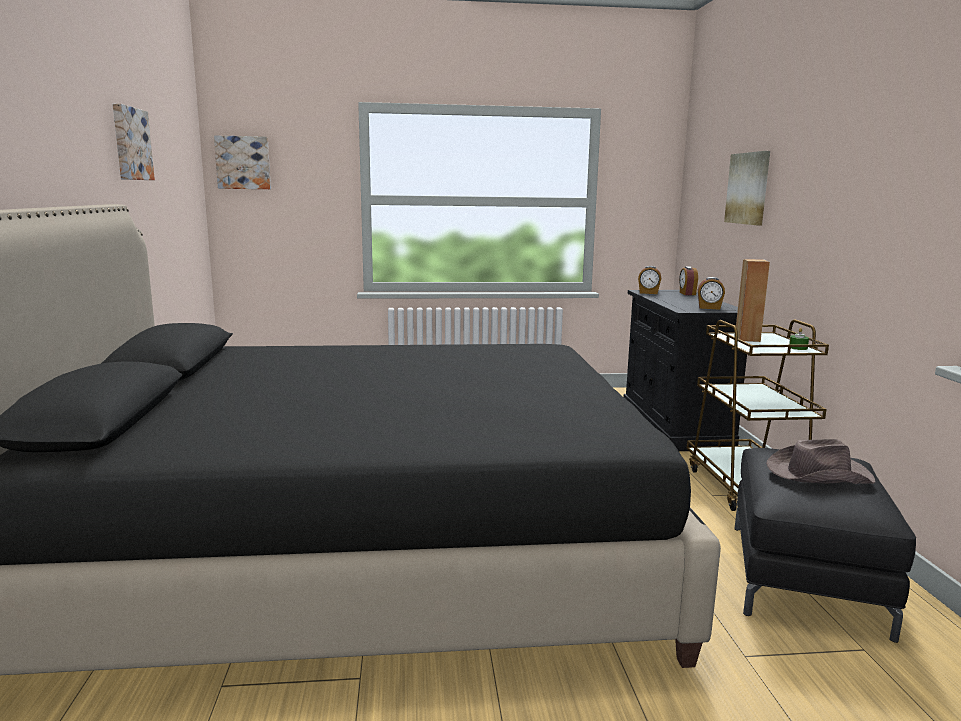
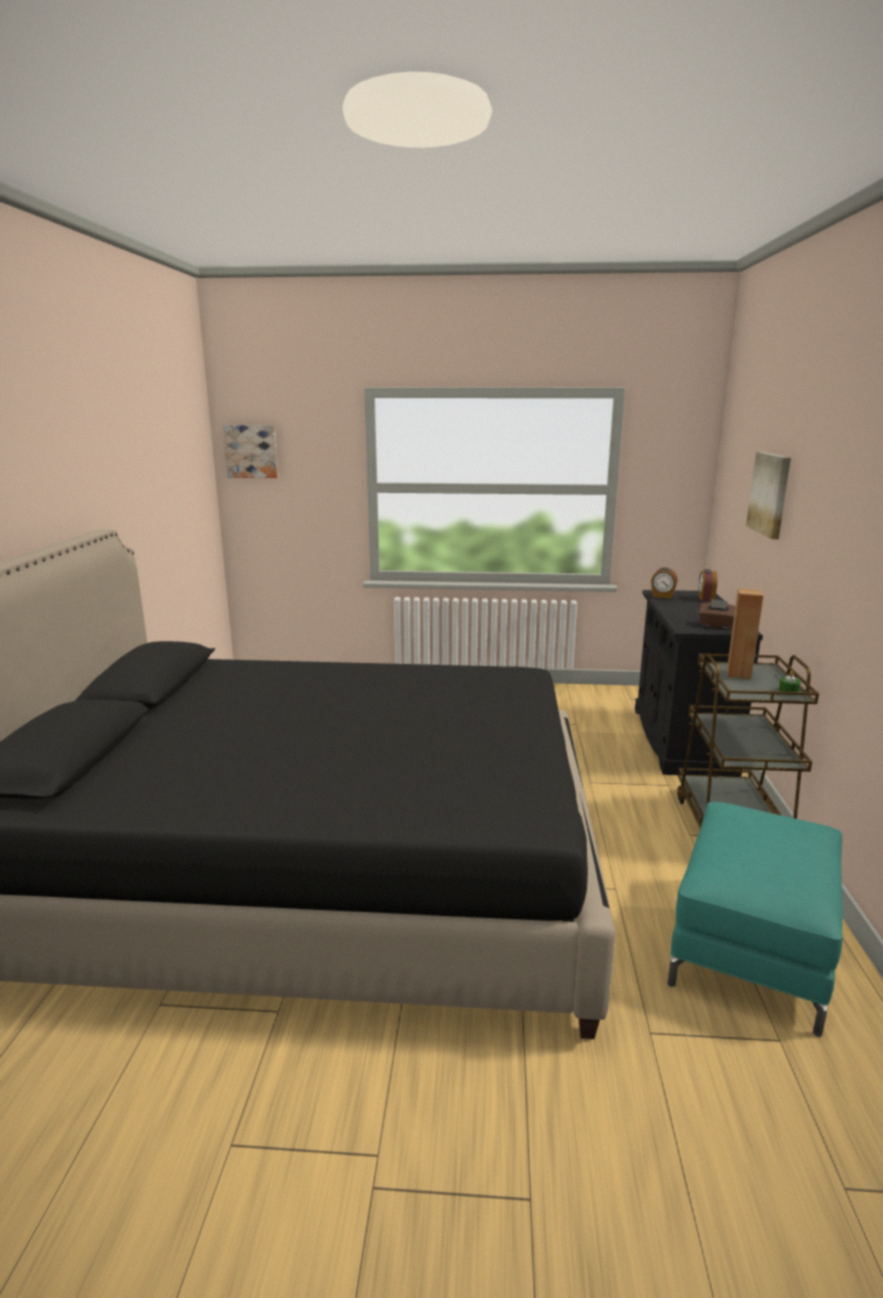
camera: 10 degrees right, 5 degrees up
(130, 144) = (126, 460): picture -> none
(709, 308) = (716, 625): alarm clock -> brown tissue box
(804, 577) = (751, 946): black ottoman -> turquoise ottoman
(817, 473) = (764, 847): brown hat -> none

